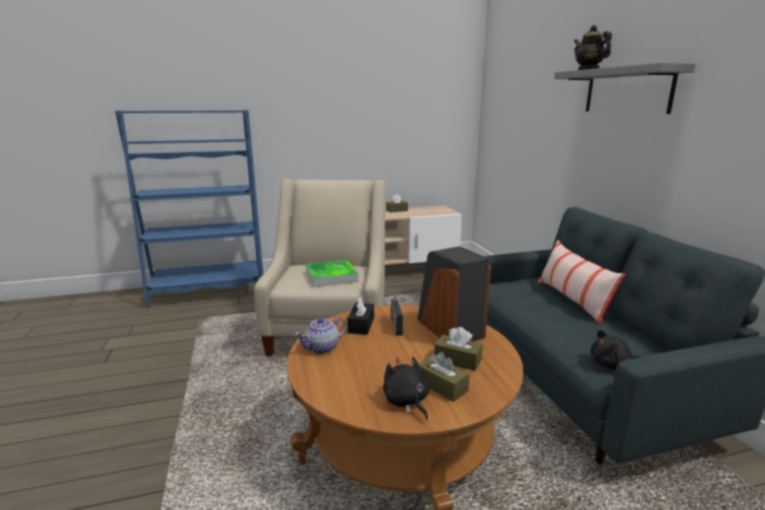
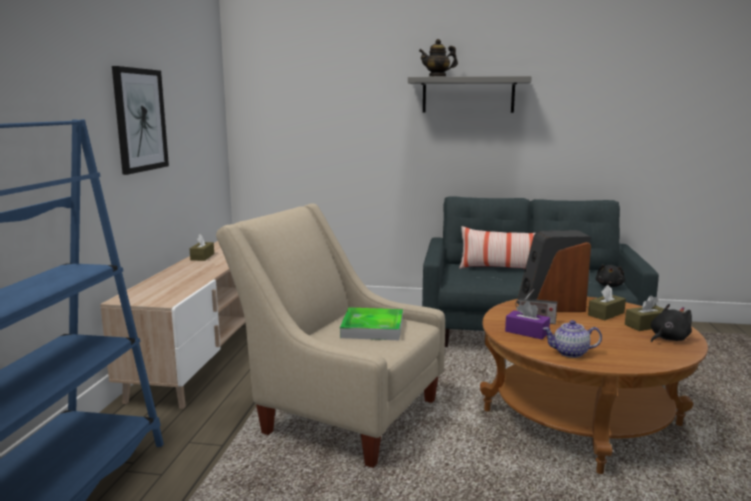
camera: 65 degrees left, 5 degrees down
(322, 348) = (570, 353): teapot -> teapot turned 105 degrees clockwise
(351, 112) = (140, 120): none -> picture
(361, 325) = (527, 332): black tissue box -> purple tissue box
(406, 402) = (668, 338): black plush toy -> black plush toy turned 150 degrees clockwise

